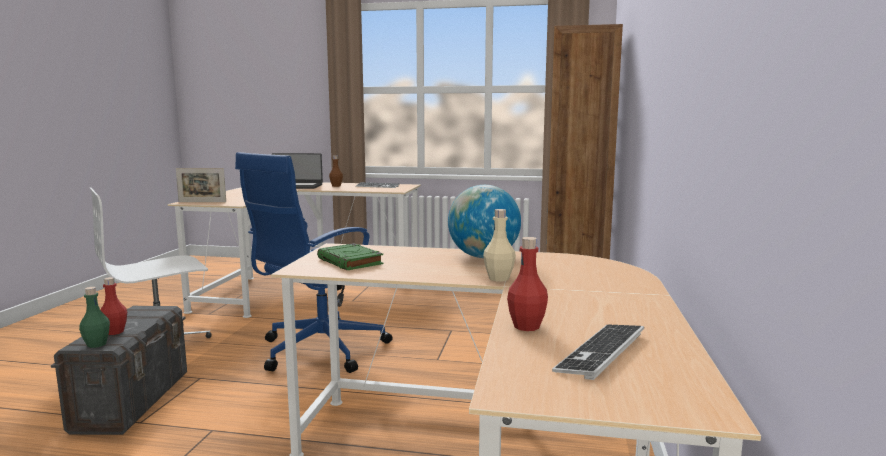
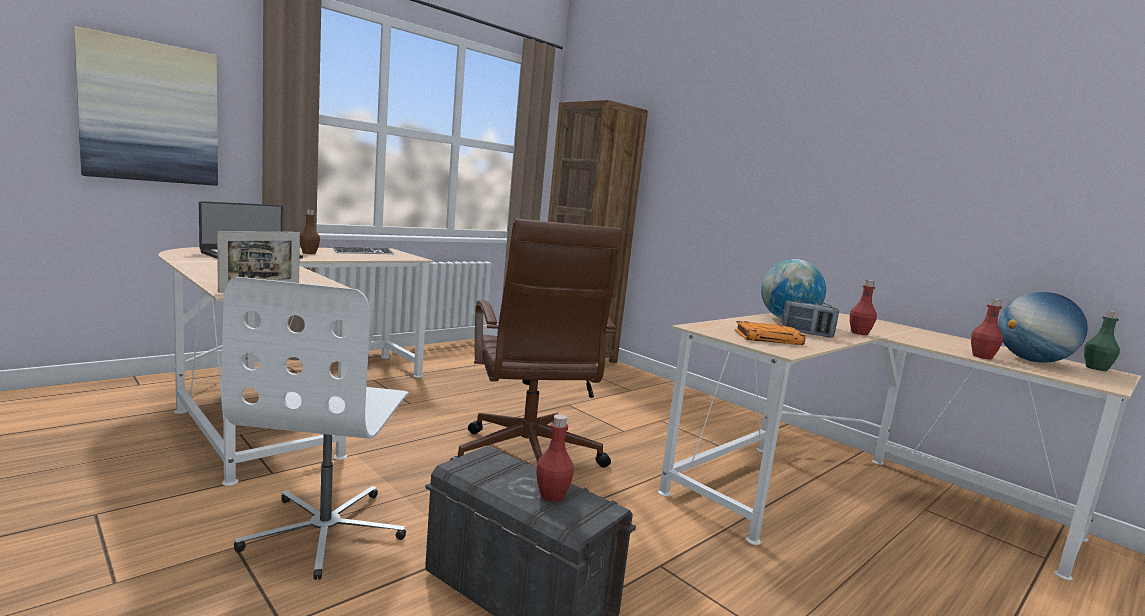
camera: 55 degrees left, 0 degrees up
(97, 344) = (592, 514): green bottle -> green bottle (1096, 368)
(278, 102) = (150, 112): none -> picture
(319, 350) = (527, 460): blue office chair -> brown office chair
(350, 262) = (768, 338): green book -> orange book
(421, 267) = (806, 333): none -> radio
(499, 278) = (859, 333): beige bottle -> red bottle
(601, 352) = (1032, 361): keyboard -> globe

